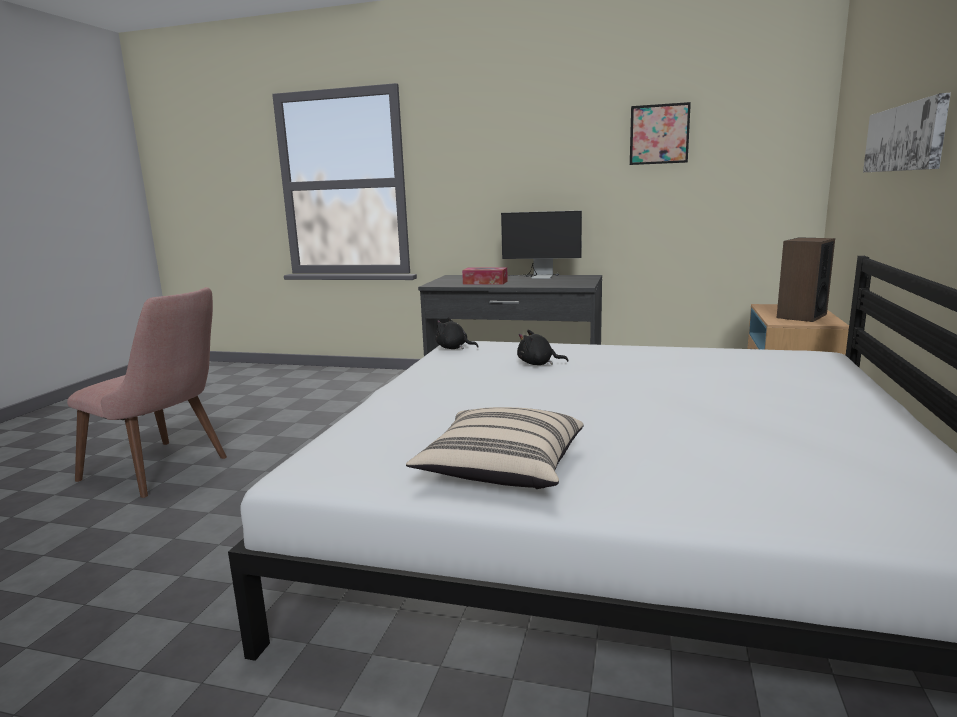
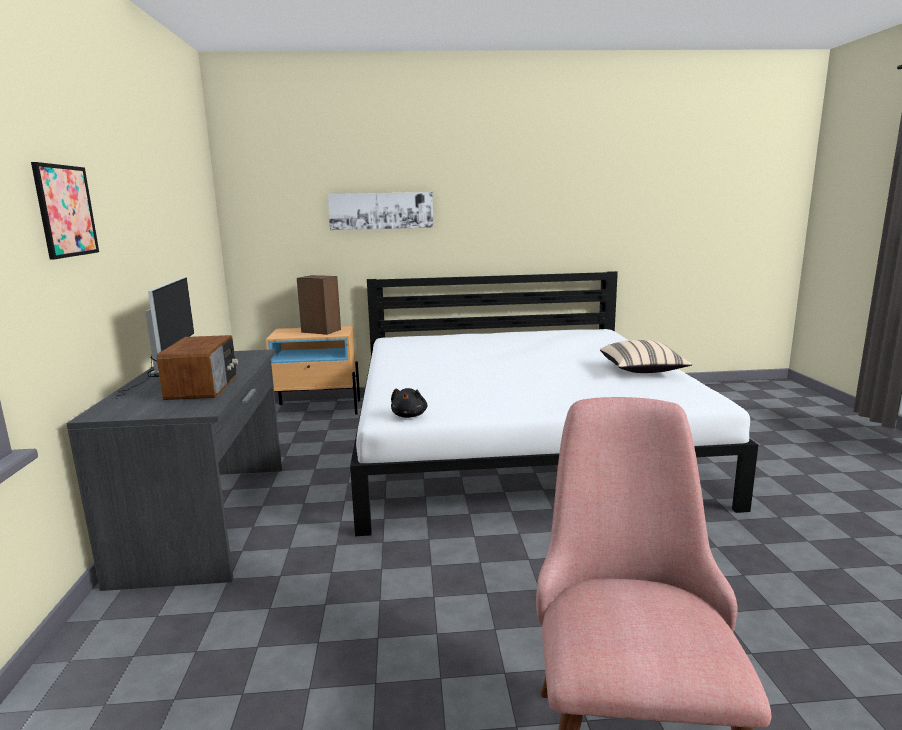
camera: 110 degrees left, 0 degrees up
(485, 282) = (204, 387): tissue box -> radio
(538, 364) = (449, 384): black plush toy -> none
(659, 134) = (166, 191): picture -> picture (65, 211)

